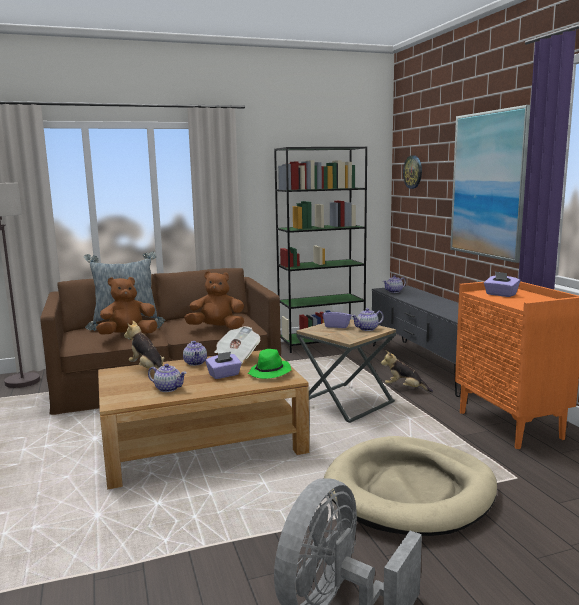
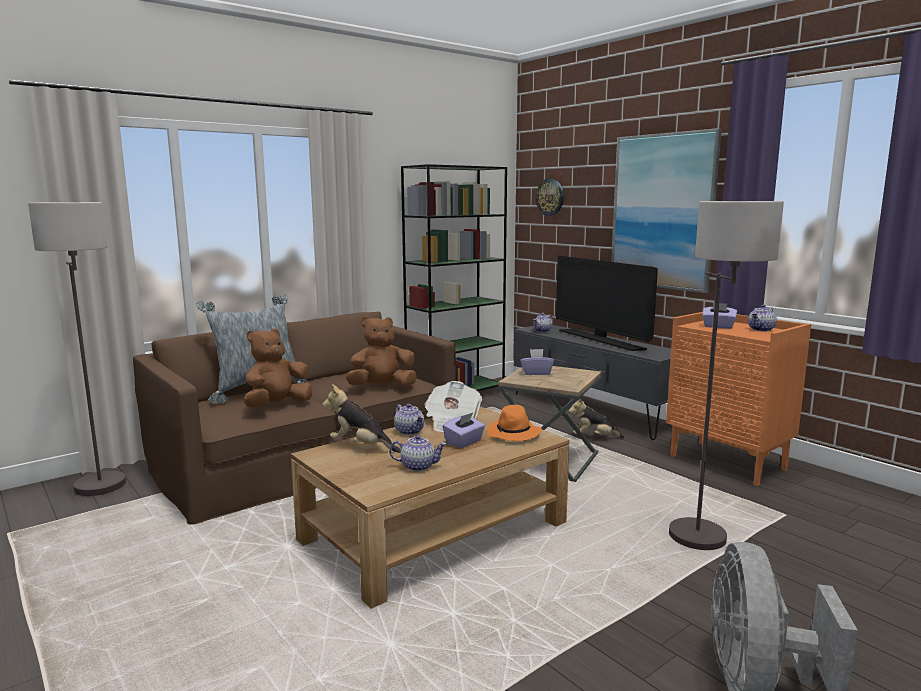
camera: 20 degrees left, 0 degrees up
(270, 373) = (514, 434): green hat -> orange hat
(367, 329) = (572, 373): teapot -> teapot (761, 329)
(410, 490) = (705, 545): beige dog bed -> grey floor lamp
(435, 302) = (601, 340): none -> television

